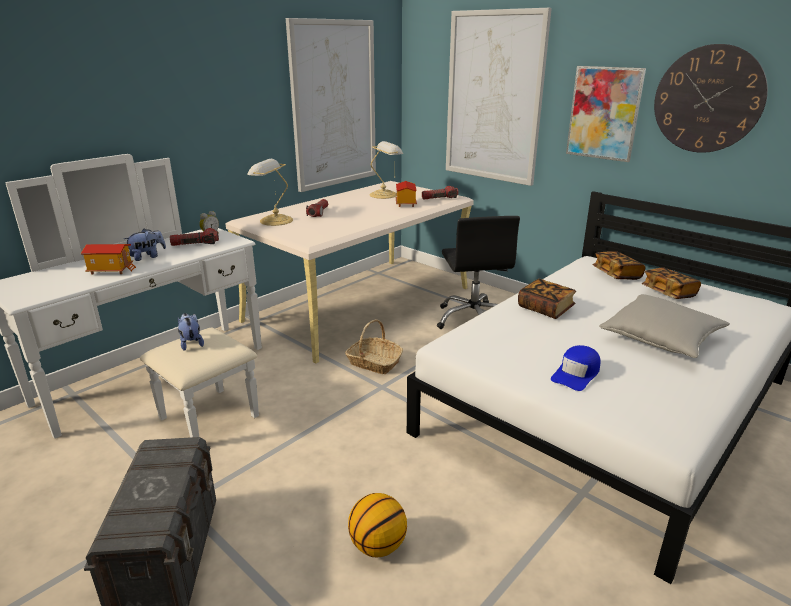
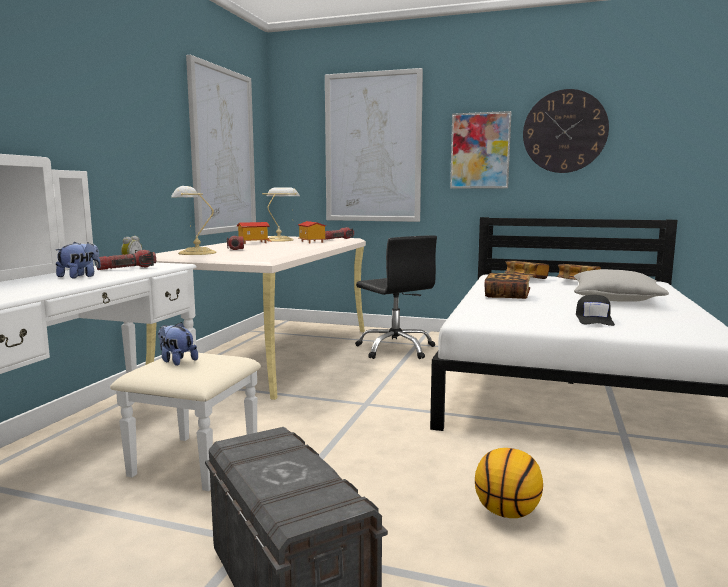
camera: 25 degrees left, 15 degrees down
(111, 270) = (47, 285): toy house -> toy house (253, 243)
(374, 362) = (337, 389): basket -> none
(576, 374) = (594, 319): blue cap -> black cap

